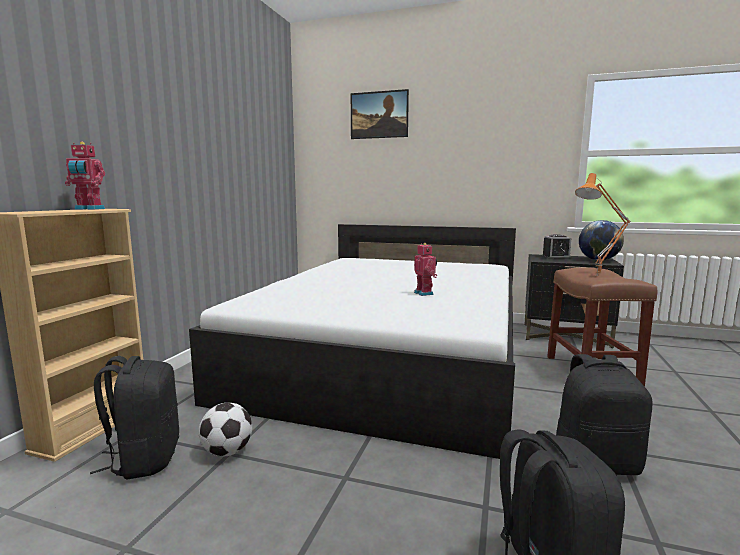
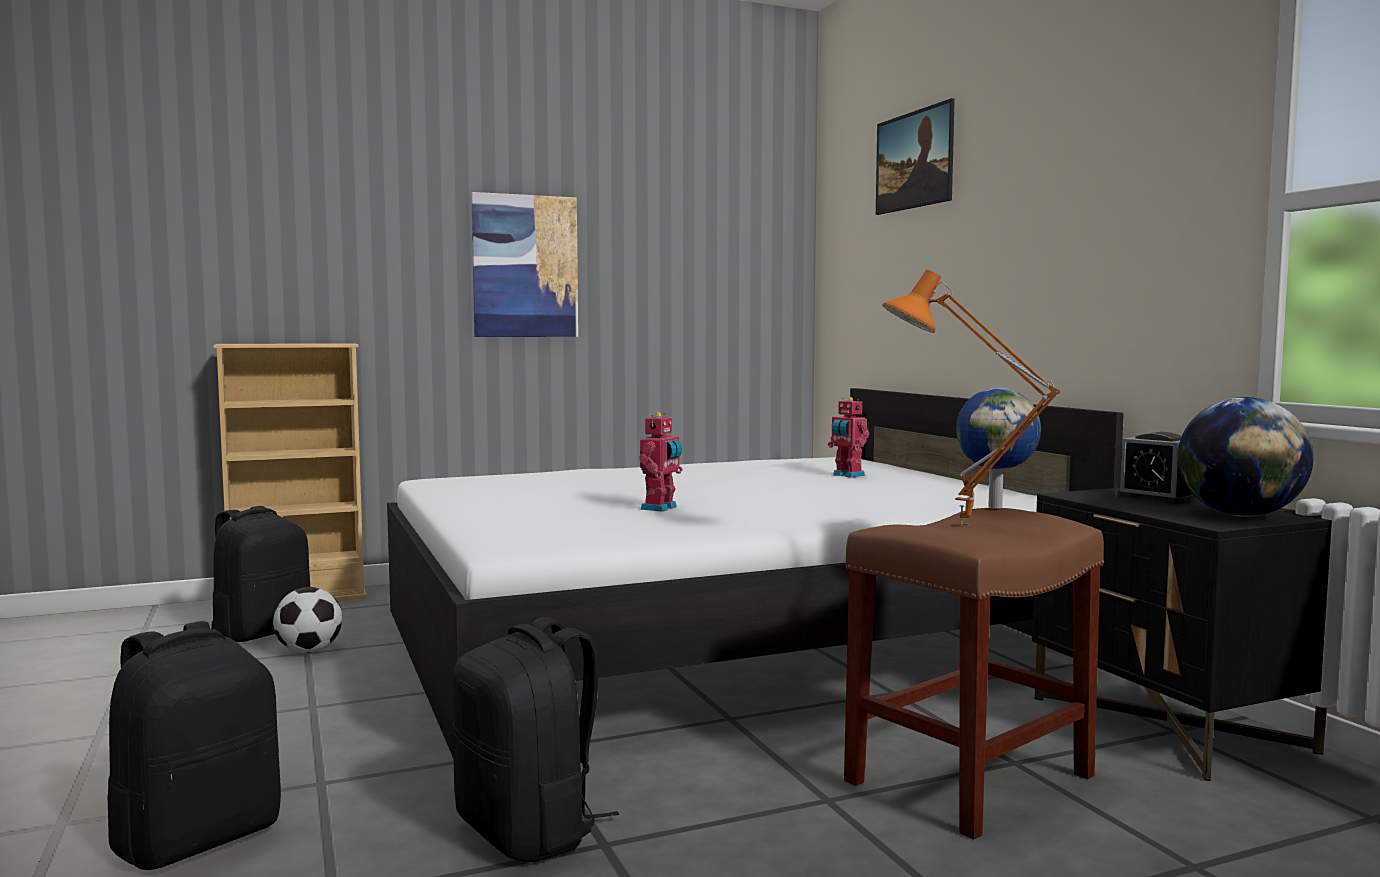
camera: 50 degrees right, 5 degrees down
(88, 209) = (316, 343): toy robot -> toy robot (847, 475)
(191, 152) = (525, 266): none -> picture
(575, 267) = (995, 506): none -> globe

